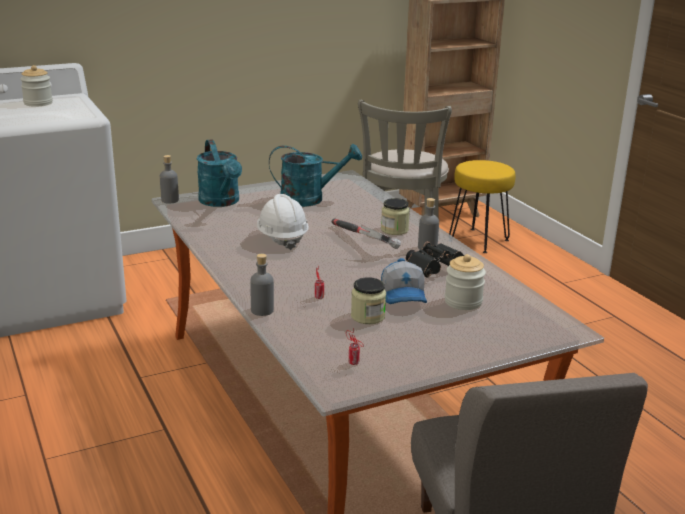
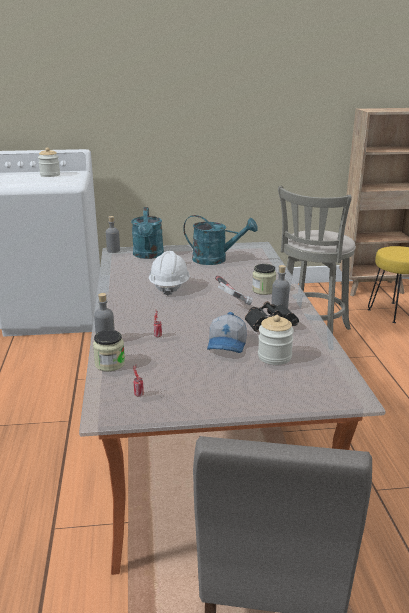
camera: 20 degrees right, 0 degrees up
(367, 316) = (183, 357): jar -> jar (110, 364)

